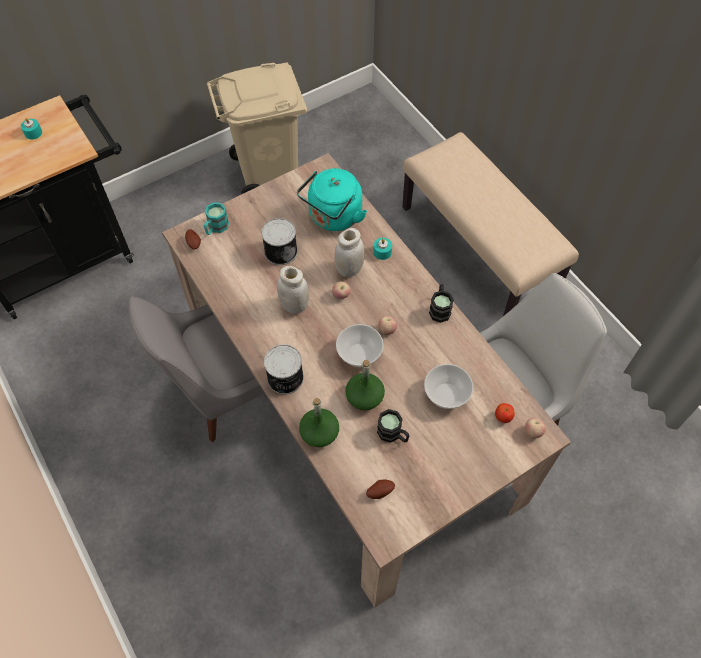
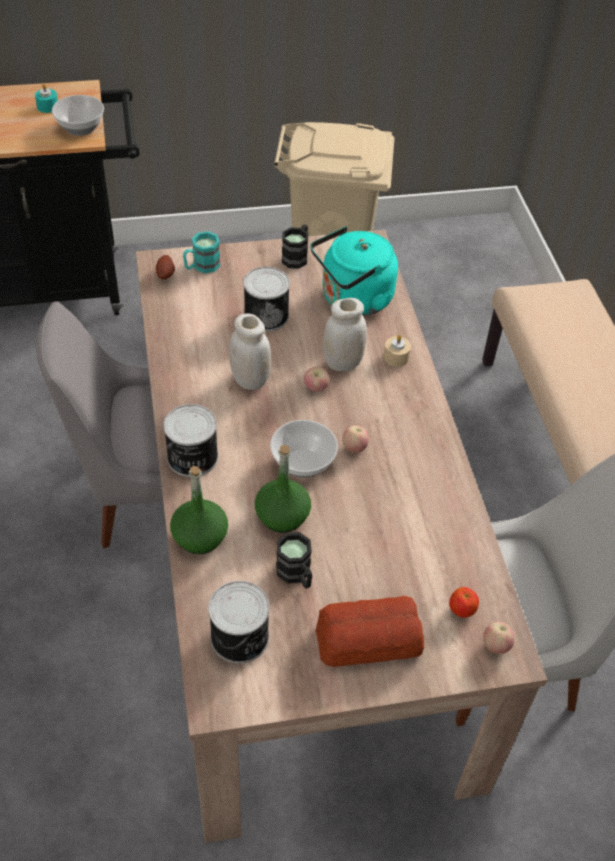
camera: 20 degrees right, 10 degrees down
(380, 491) = (241, 638): potato -> can
(382, 252) = (396, 357): turquoise candle -> beige candle
(439, 308) = (439, 447): black mug -> black mug (297, 256)
(446, 393) = (396, 551): bowl -> bowl (81, 127)
(458, 459) = (370, 639): none -> bread

